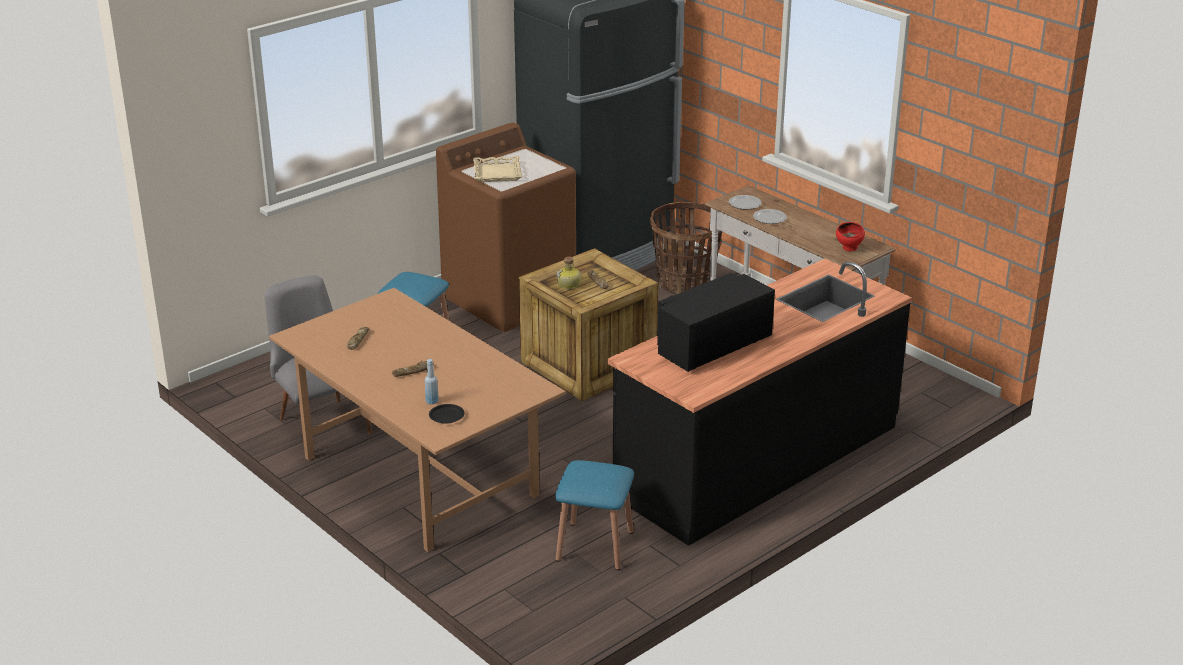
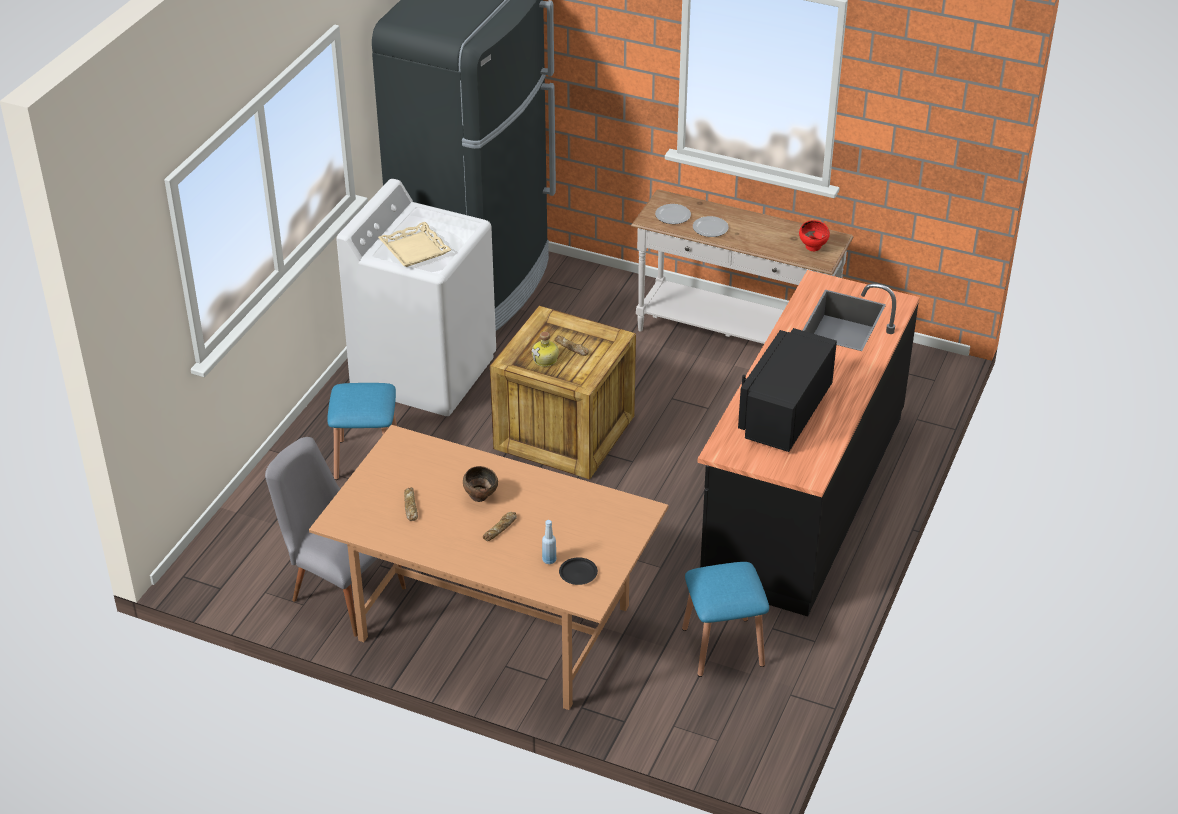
camera: 25 degrees left, 10 degrees up
(418, 348) = (481, 497): none -> brown bowl
(510, 299) = (425, 372): brown washing machine -> white washing machine
(685, 283) = (589, 300): basket -> none

